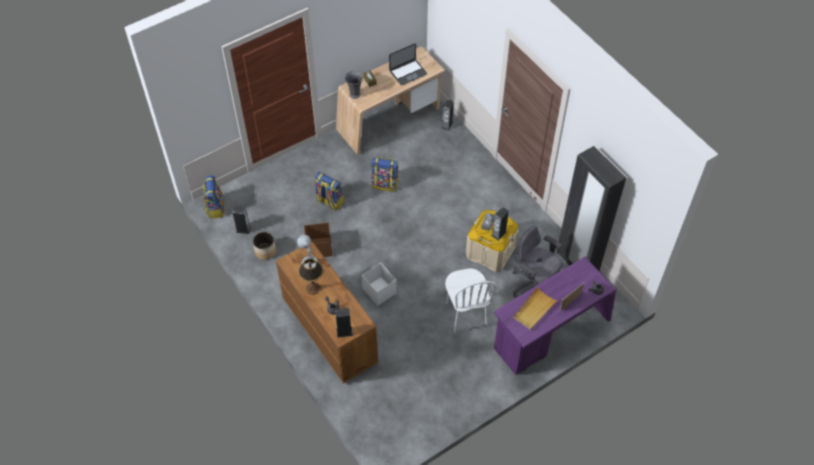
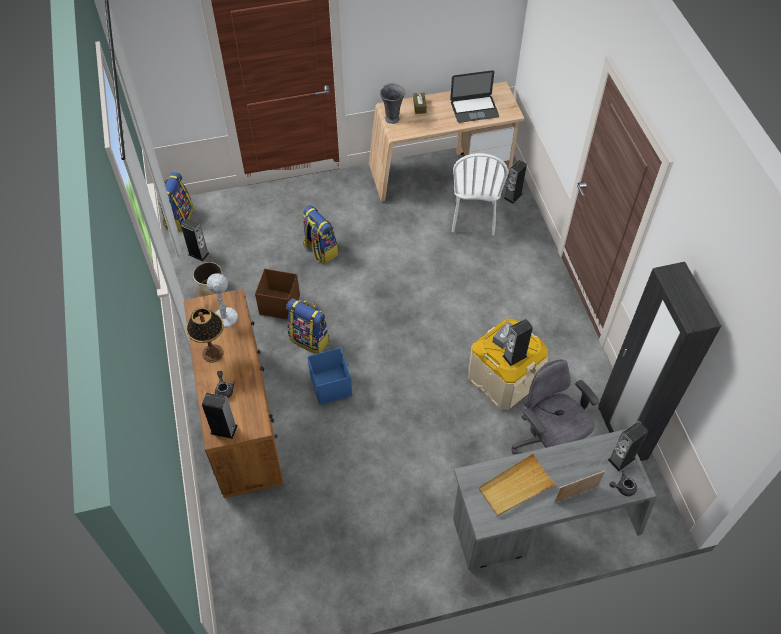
camera: 20 degrees right, 0 degrees up
(379, 291) = (331, 385): white storage box -> blue storage box
(385, 184) = (401, 248): backpack -> backpack (310, 339)
(466, 314) = (434, 455): white chair -> white chair (473, 217)
(550, 333) = (544, 524): purple desk -> grey desk
(589, 274) = (621, 459): none -> speaker

